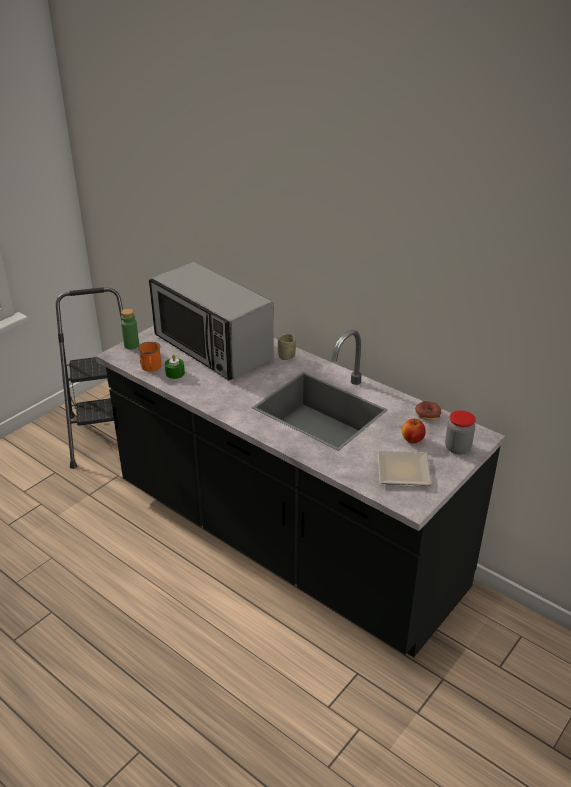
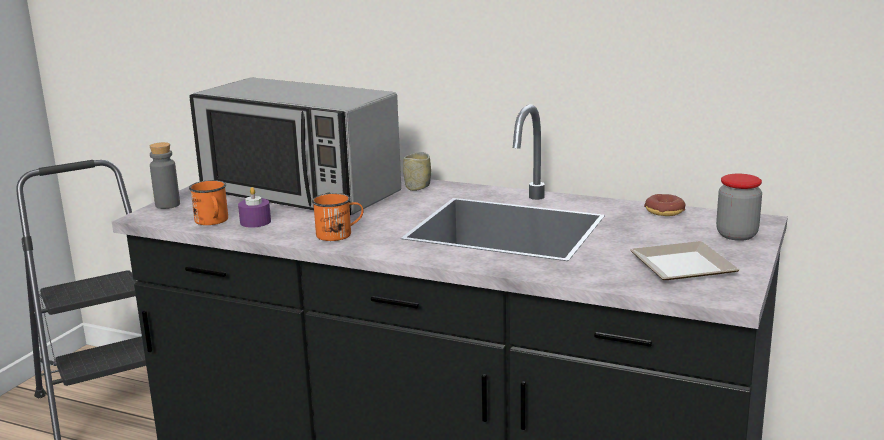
camera: 15 degrees left, 15 degrees down
(131, 345) = (167, 205): green bottle -> grey bottle
(175, 373) = (255, 222): green candle -> purple candle
(218, 396) = (339, 234): none -> orange mug
(412, 440) = (666, 236): apple -> none

